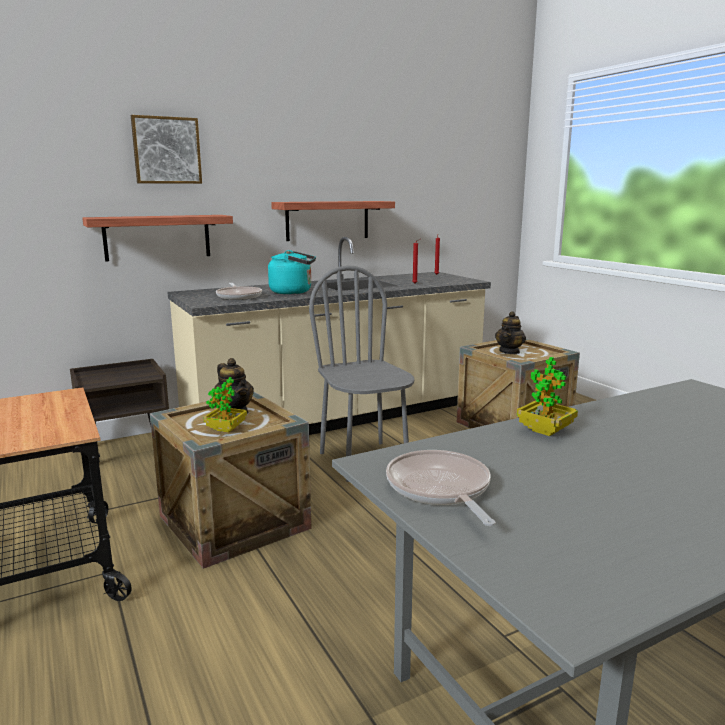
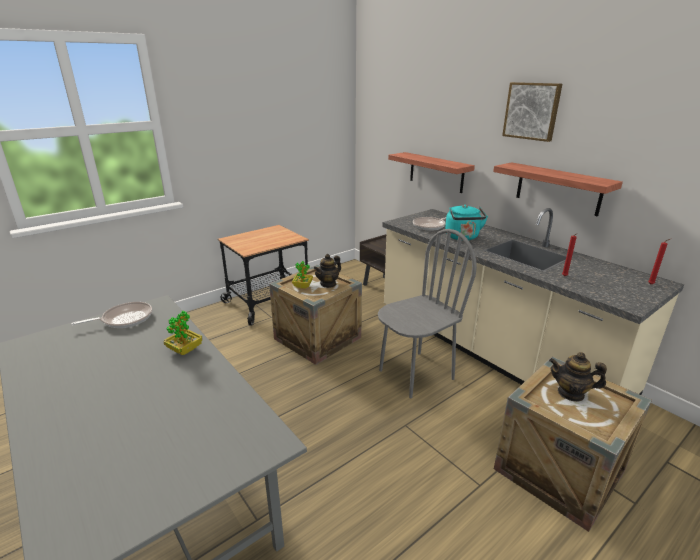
camera: 80 degrees right, 10 degrees up
(166, 150) = (450, 114): picture -> picture (532, 111)

